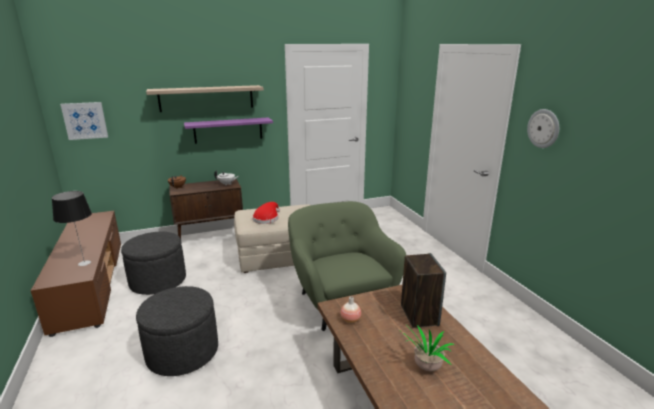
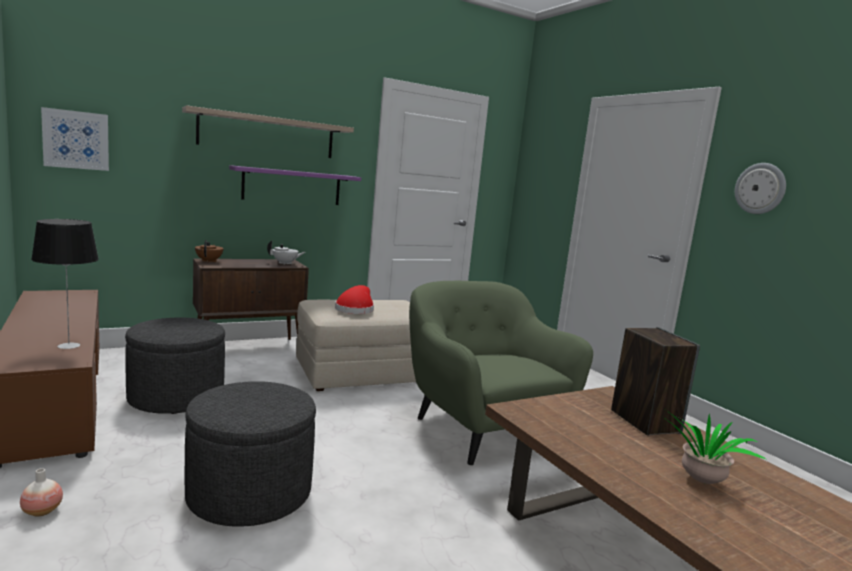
camera: 10 degrees left, 10 degrees down
(350, 320) = (550, 425): vase -> vase (42, 511)

